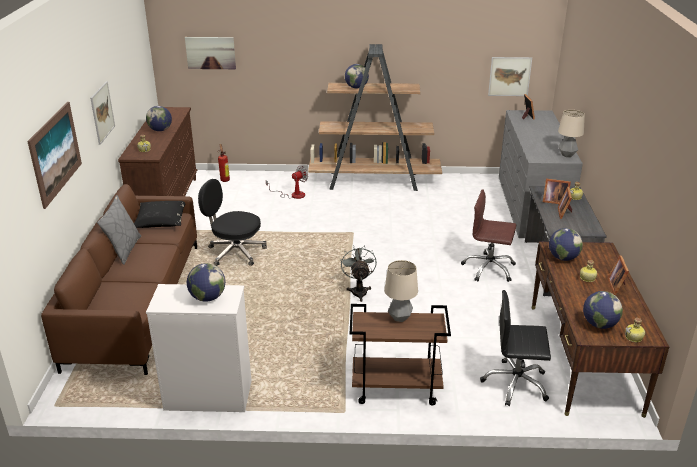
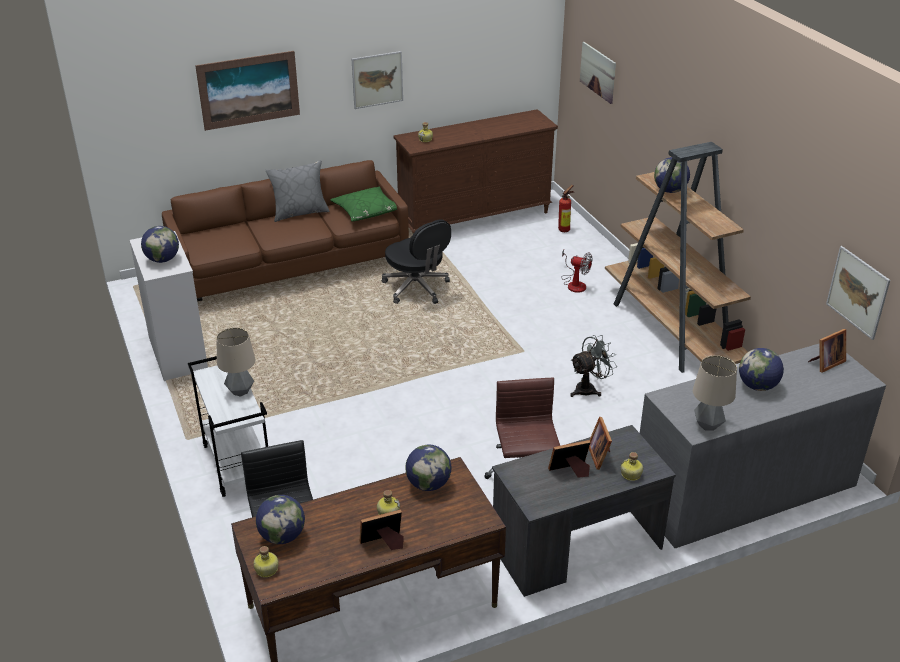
camera: 65 degrees right, 5 degrees up
(160, 130) = (480, 131): globe -> globe (757, 386)
(161, 220) = (366, 211): black pillow -> green pillow
(235, 252) = (417, 288): black office chair -> black office chair turned 150 degrees clockwise
(359, 290) = (401, 390): grey fan -> grey fan (589, 388)
(395, 389) = (237, 463): brown cart -> white cart

